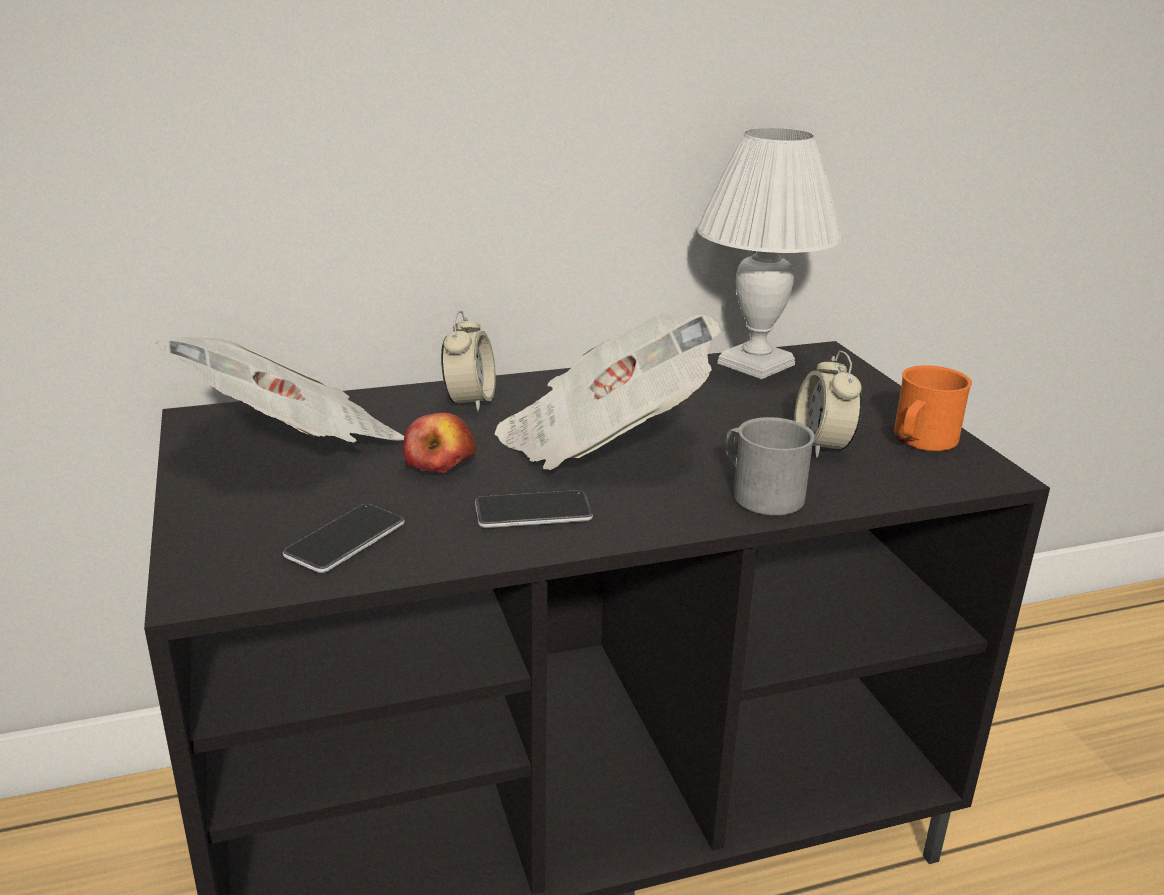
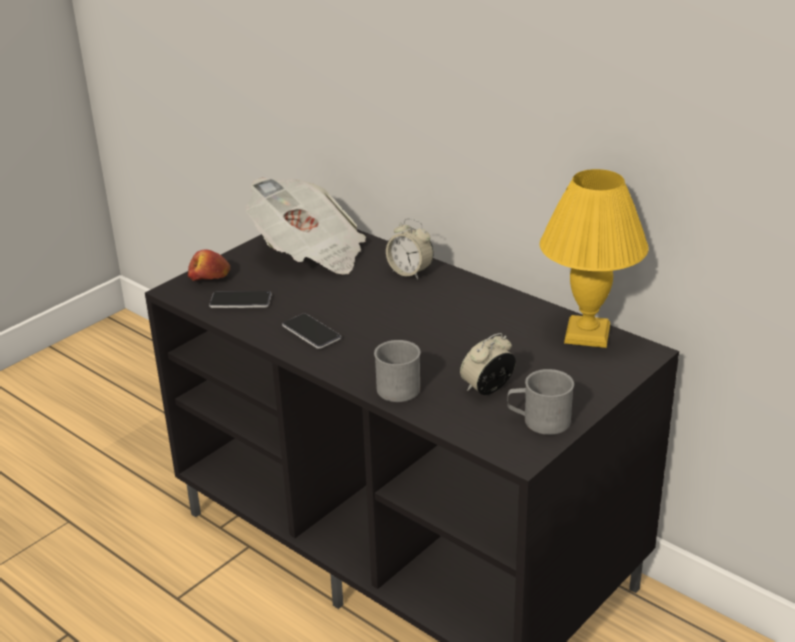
camera: 60 degrees right, 5 degrees up
(441, 464) = (332, 293): apple -> apple (209, 277)
(470, 401) = (410, 272): alarm clock -> alarm clock turned 60 degrees clockwise
(602, 440) = (409, 323): newspaper -> none
(755, 365) = (585, 334): white table lamp -> yellow table lamp
(921, 441) = (539, 421): orange mug -> grey mug

